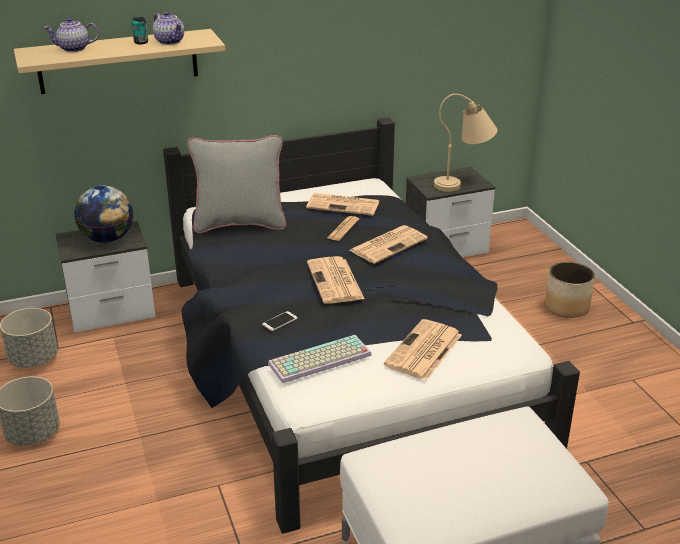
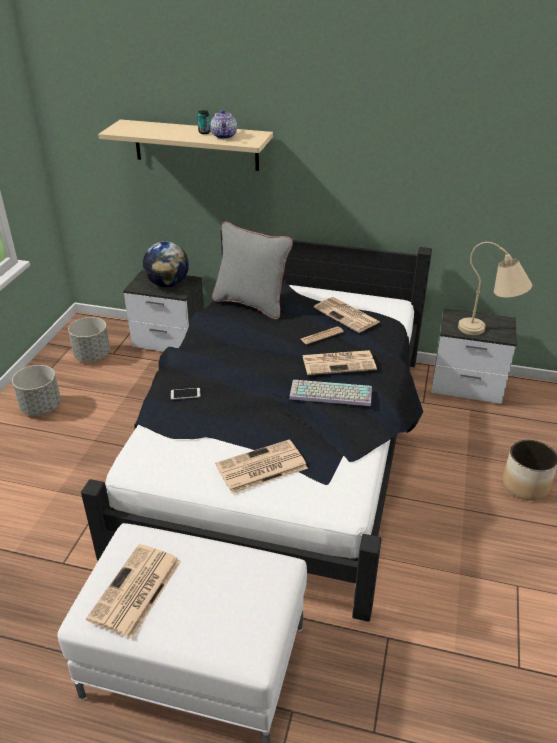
camera: 35 degrees right, 5 degrees up
(73, 49) = (153, 128): teapot -> none
(319, 361) = (174, 439): keyboard -> keyboard (329, 394)
(335, 281) = (260, 378): newspaper -> newspaper (135, 591)

